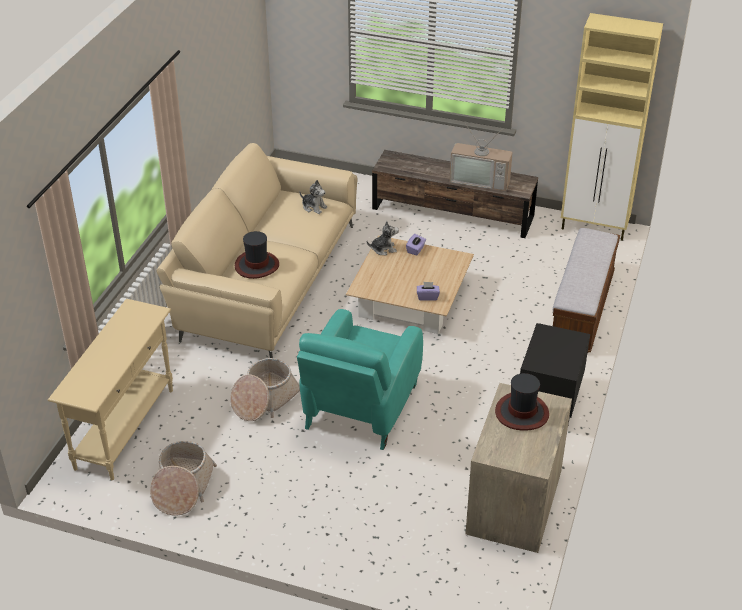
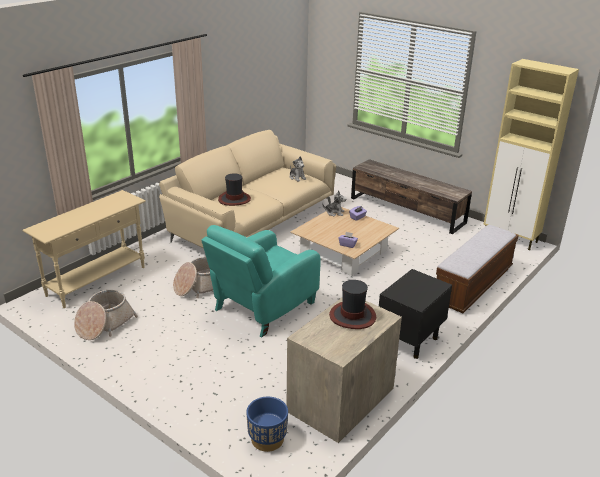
camera: 20 degrees right, 10 degrees down
(464, 572) = (267, 439): none -> blue planter
(481, 179) = (427, 185): television -> none

